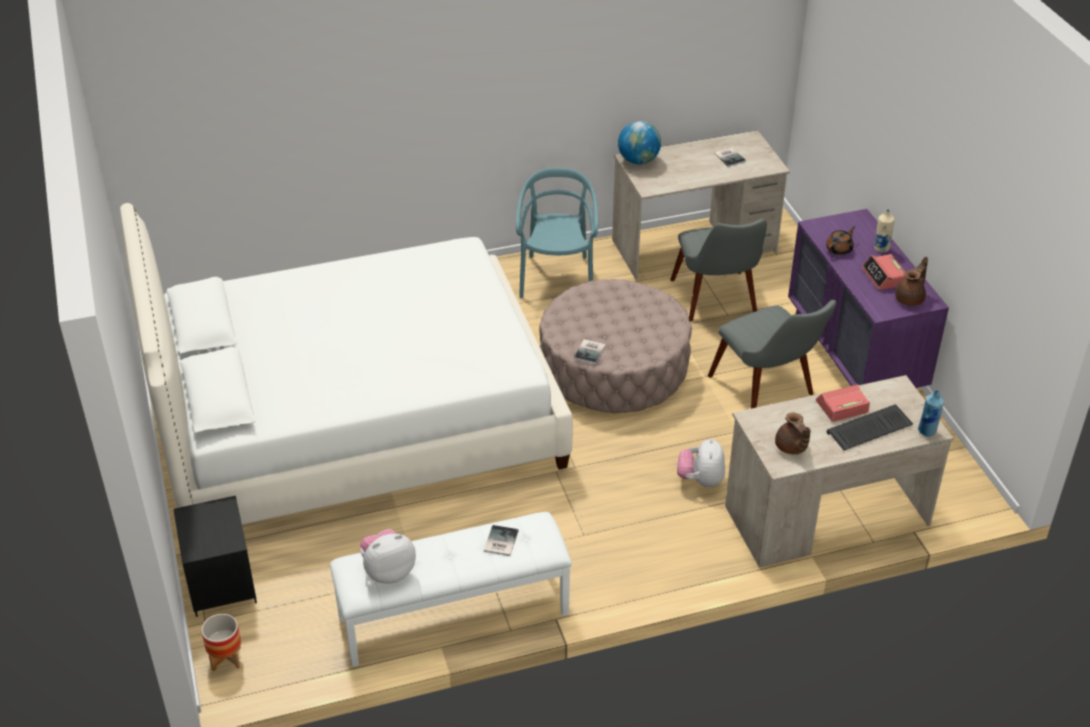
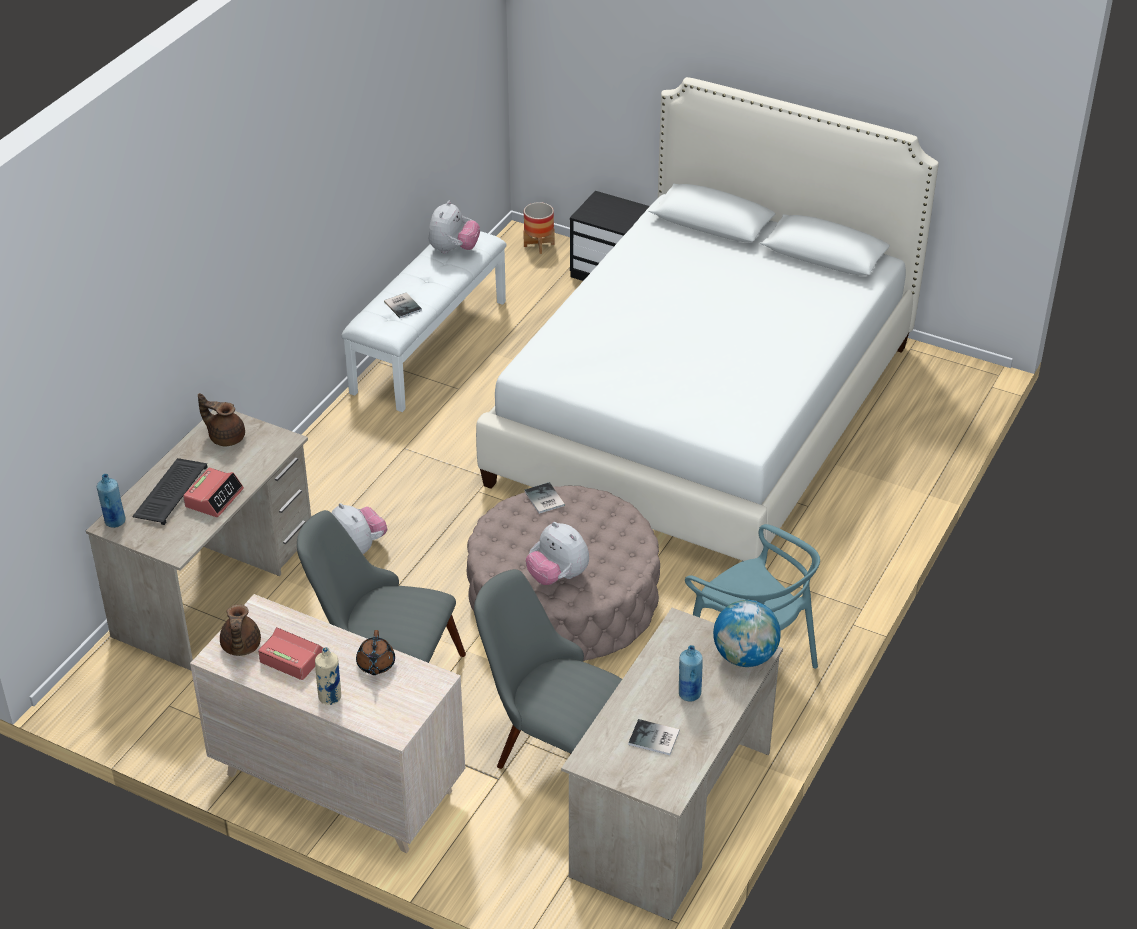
camera: 135 degrees right, 0 degrees up
(643, 307) = (557, 576): none -> plush toy
(688, 162) = (689, 694): none -> blue bottle
(854, 356) = (337, 782): purple dresser -> beige dresser

